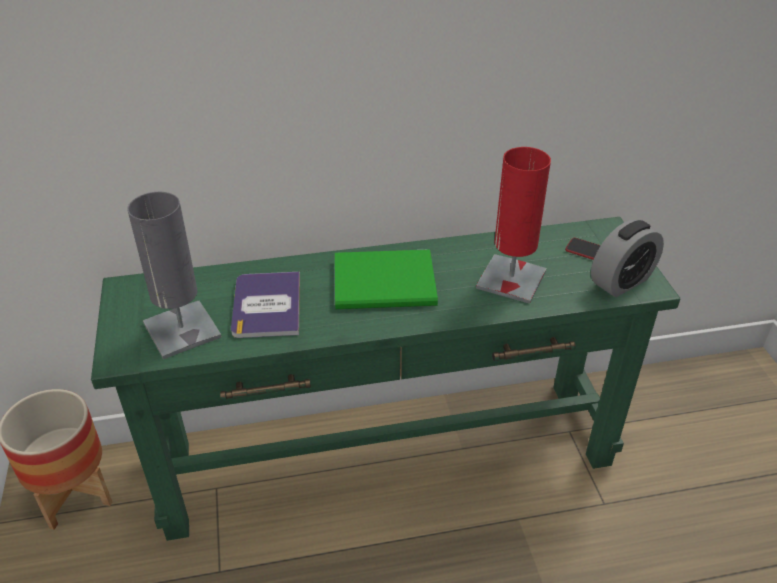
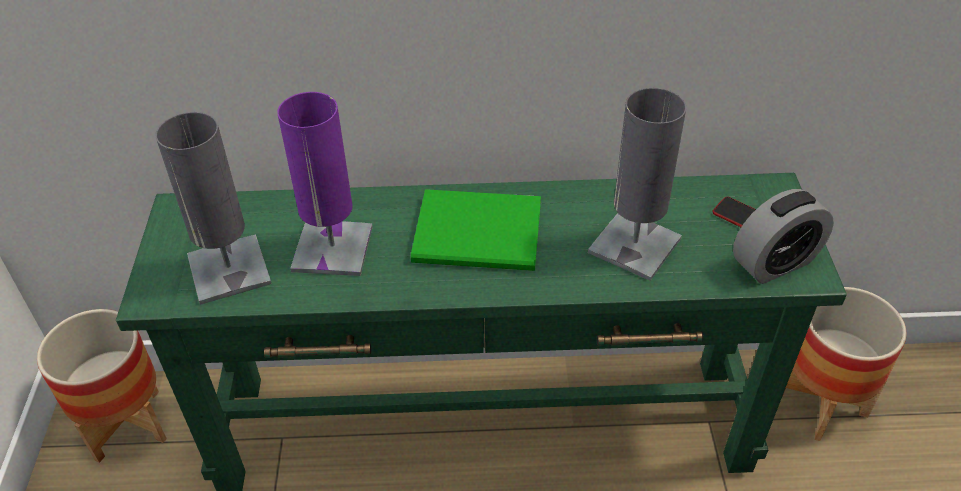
camera: 10 degrees right, 5 degrees up
(267, 305) = (332, 249): book -> purple table lamp
(511, 279) = (634, 245): red table lamp -> grey table lamp
(653, 407) = (821, 403): none -> planter

